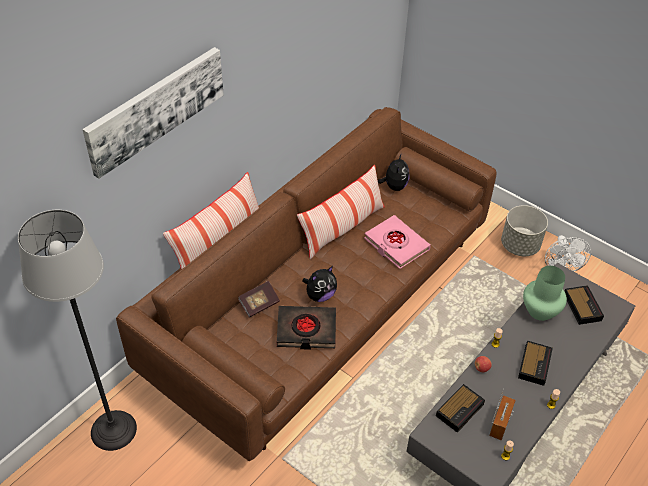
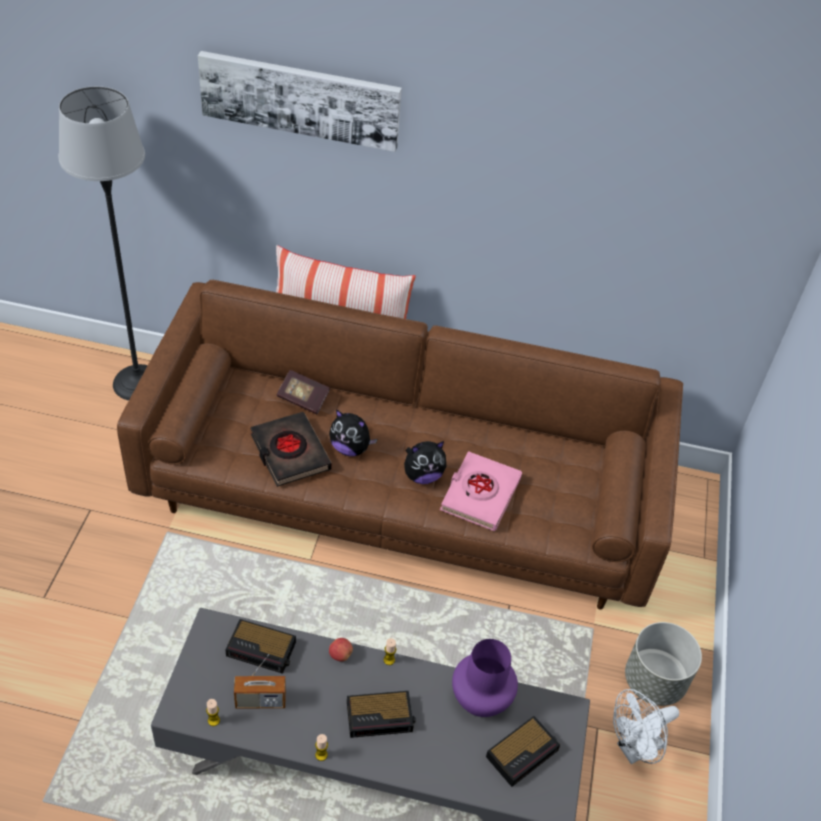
camera: 60 degrees right, 0 degrees up
(342, 228) = (471, 433): pillow -> none
(394, 186) = (583, 461): plush toy -> plush toy (422, 475)
(539, 310) = (481, 698): green vase -> purple vase

